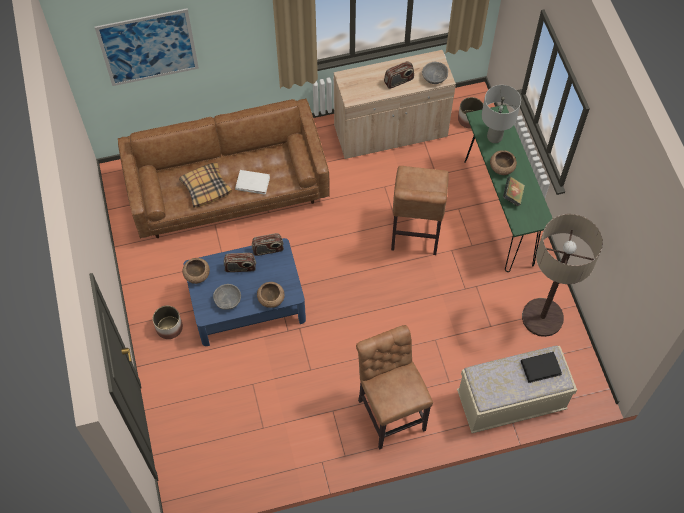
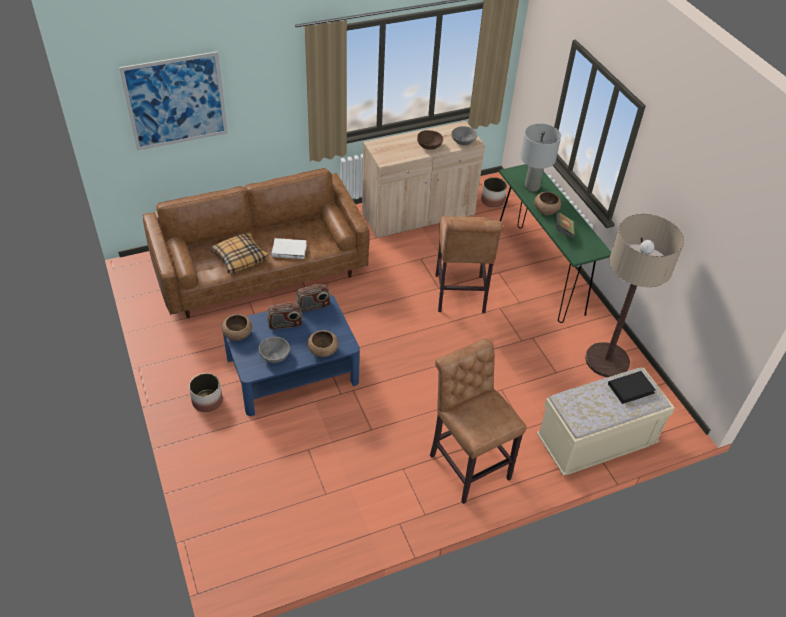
camera: 10 degrees left, 15 degrees down
(399, 81) = (429, 145): radio -> brown bowl

